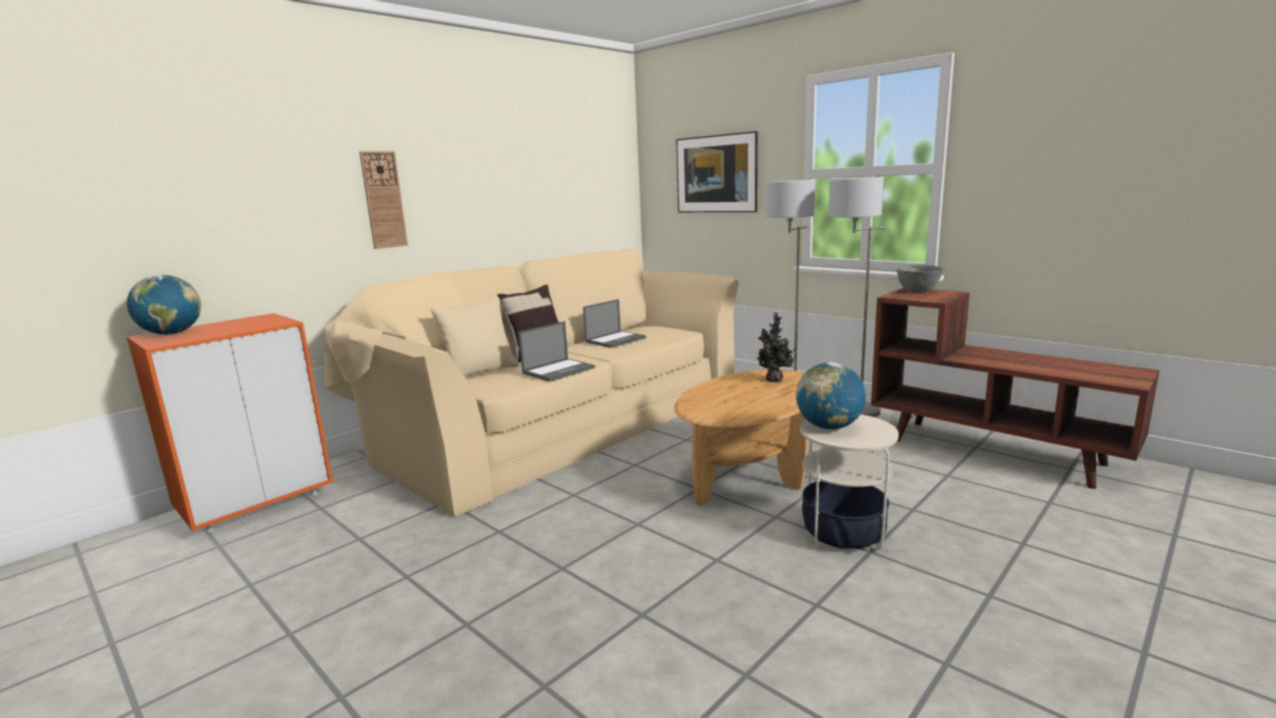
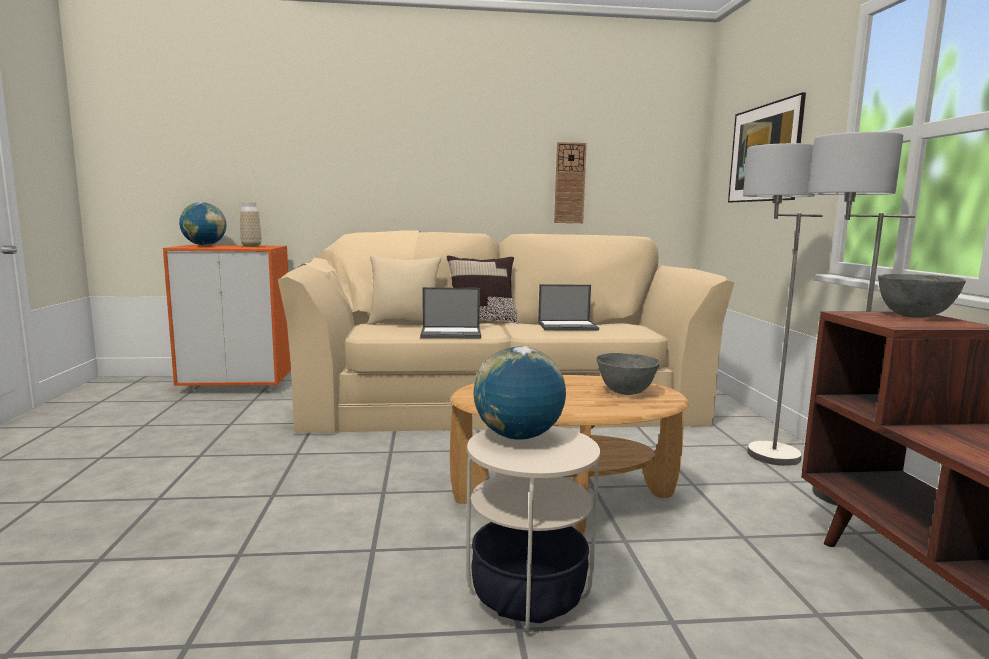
camera: 40 degrees right, 5 degrees down
(245, 322) = (251, 246): none -> vase
(383, 200) = (393, 165): wall clock -> wall clock (569, 183)
(774, 380) = (626, 392): potted plant -> grey bowl

